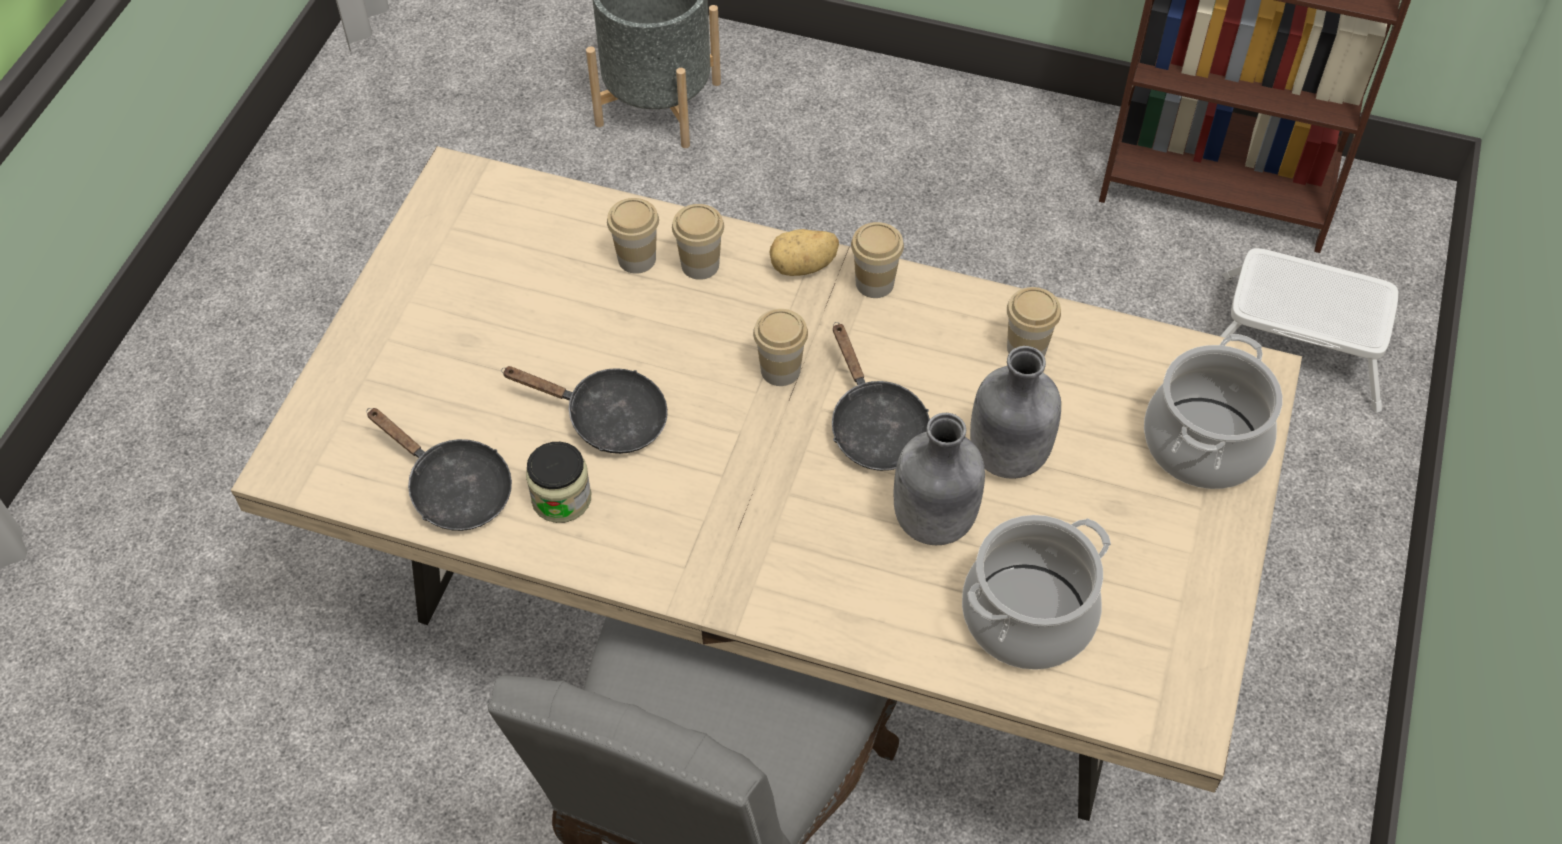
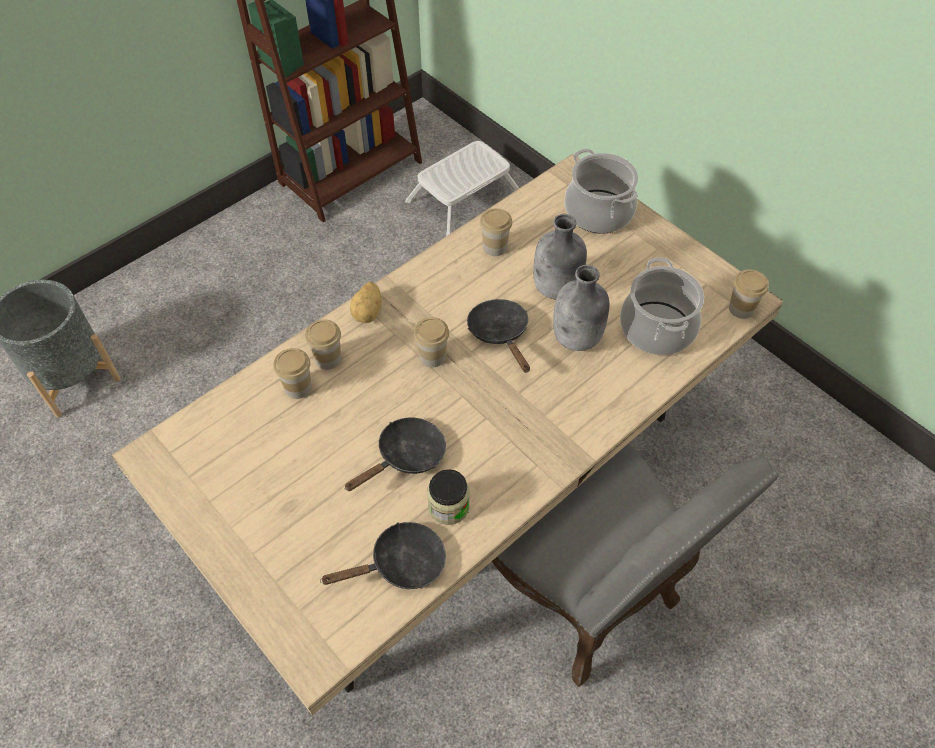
camera: 60 degrees left, 0 degrees up
(874, 283) = (404, 287): cup -> cup (741, 309)
(874, 426) = (500, 333): black frying pan -> black frying pan turned 120 degrees counterclockwise

